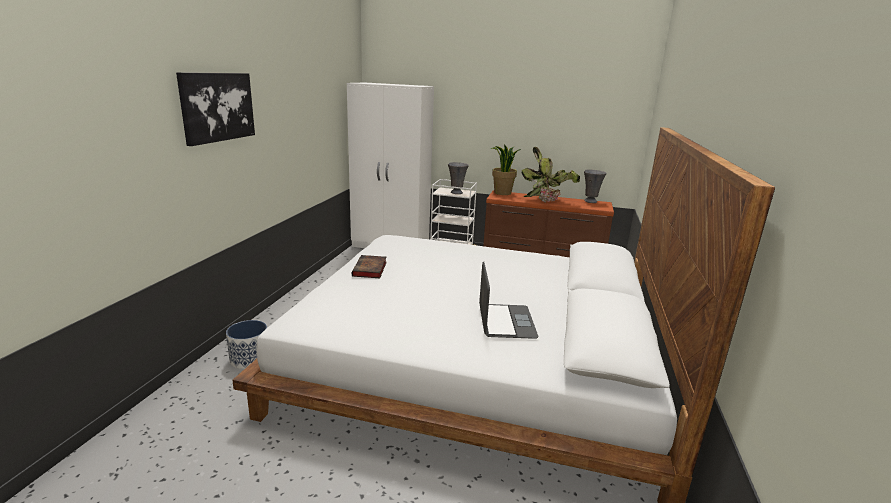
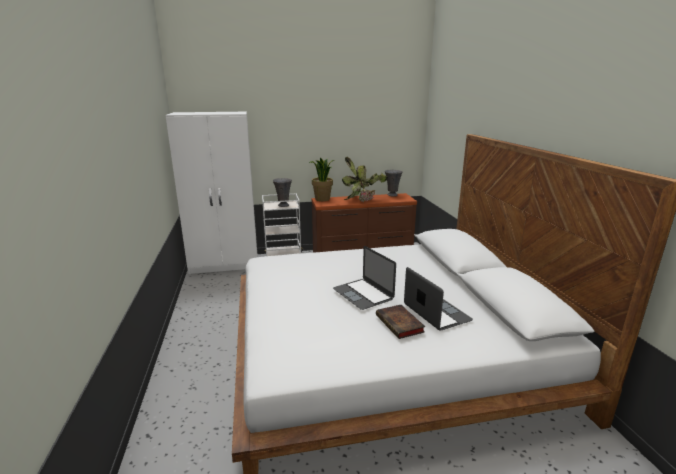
camera: 25 degrees left, 0 degrees up
(217, 107) = (100, 161): picture -> none
(250, 358) = (187, 421): planter -> none
(370, 270) = (281, 296): book -> book (400, 324)
(448, 286) = (363, 294): none -> laptop

